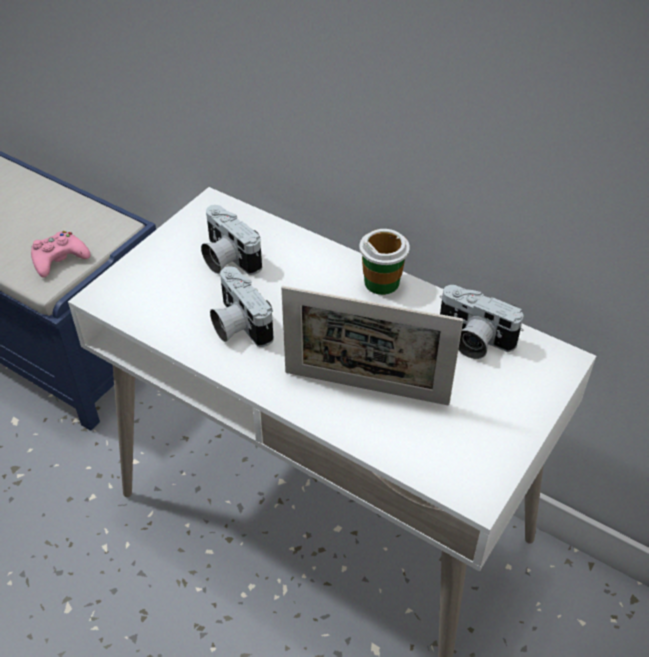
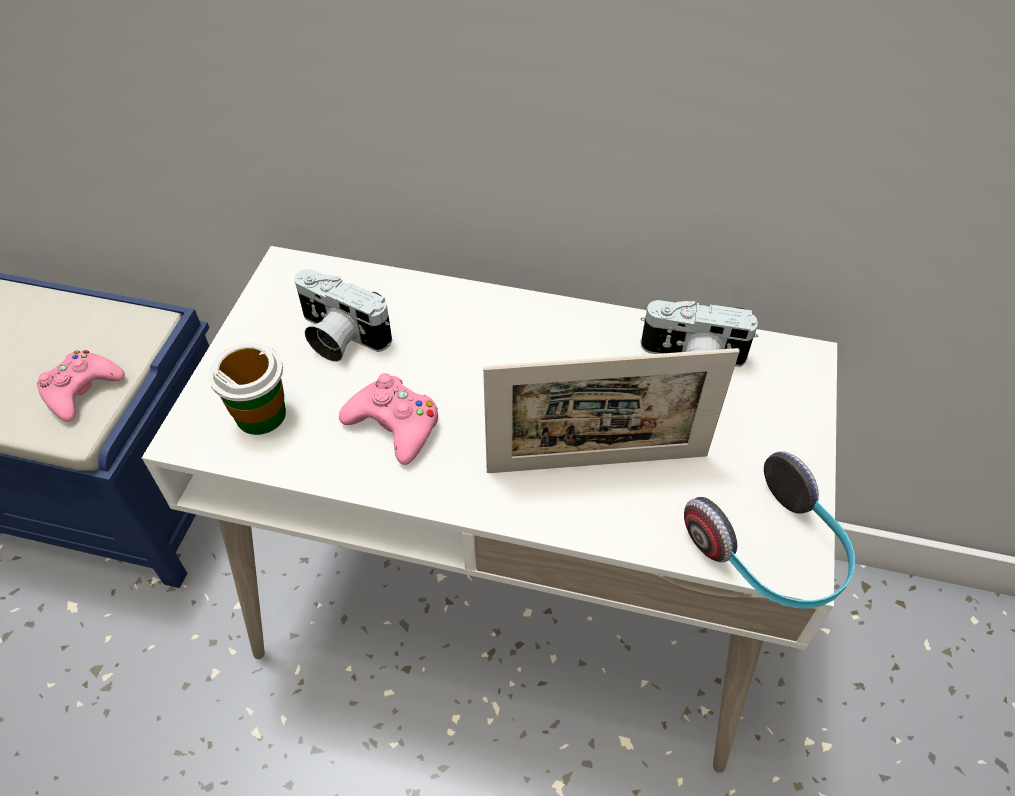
camera: 20 degrees left, 5 degrees up
(237, 325) = (395, 425): camera -> pink game controller
(382, 282) = (550, 317): cup -> cup (261, 414)
(461, 482) = (771, 553): none -> headphones

